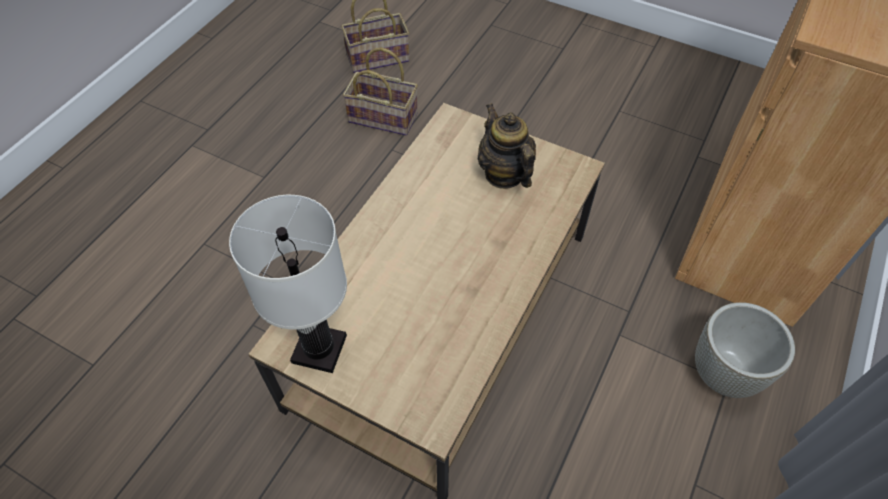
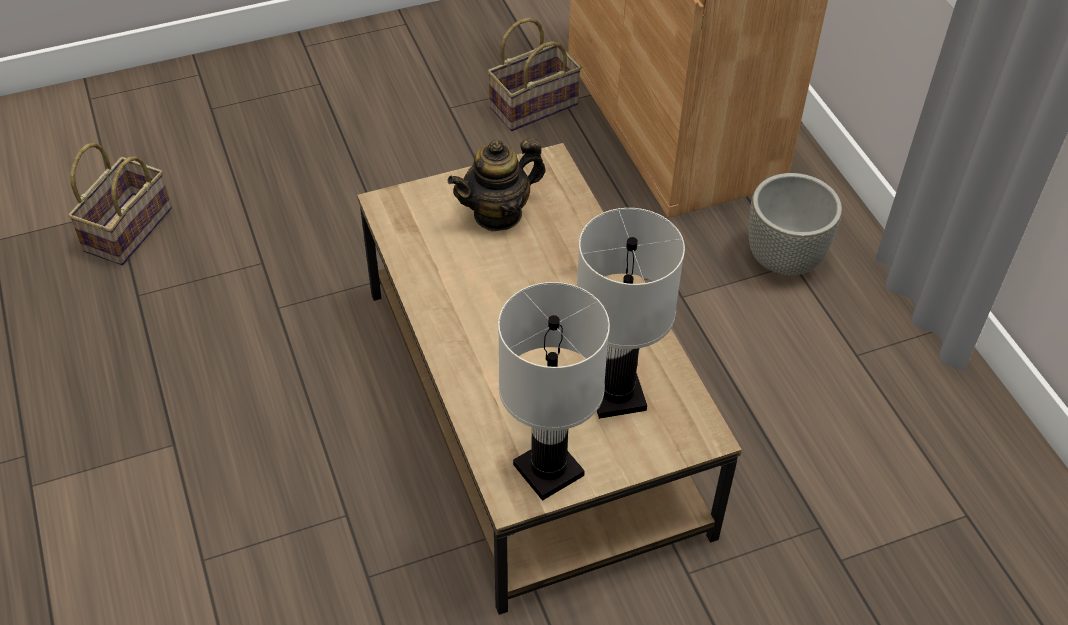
camera: 50 degrees left, 5 degrees down
(385, 117) = (225, 283): basket -> basket (535, 104)
(418, 345) = (617, 395): none -> white table lamp
(504, 174) = (498, 214): teapot -> teapot turned 45 degrees counterclockwise

